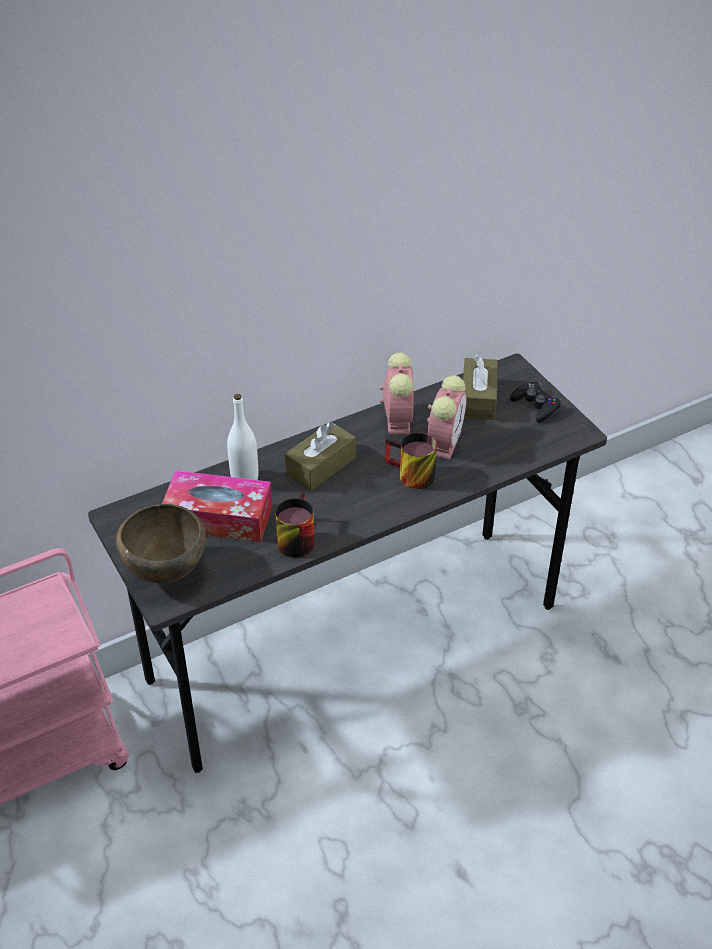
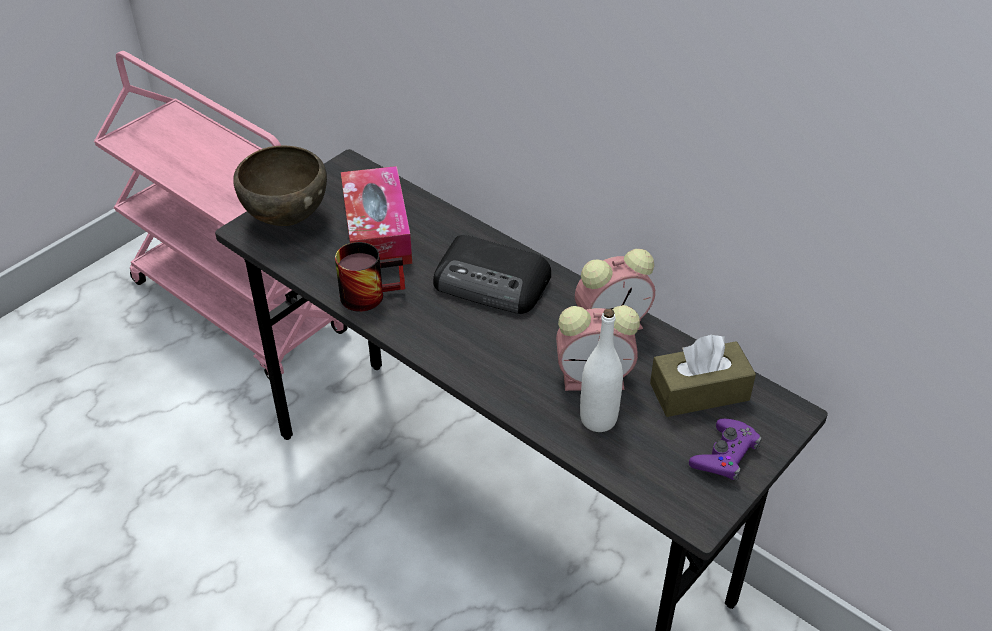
camera: 70 degrees right, 0 degrees up
(244, 479) = (443, 233): white bottle -> white bottle (598, 419)
(321, 466) = (493, 283): brown tissue box -> radio
(409, 476) = (514, 360): mug -> none
(535, 405) = (725, 455): black game controller -> purple game controller

